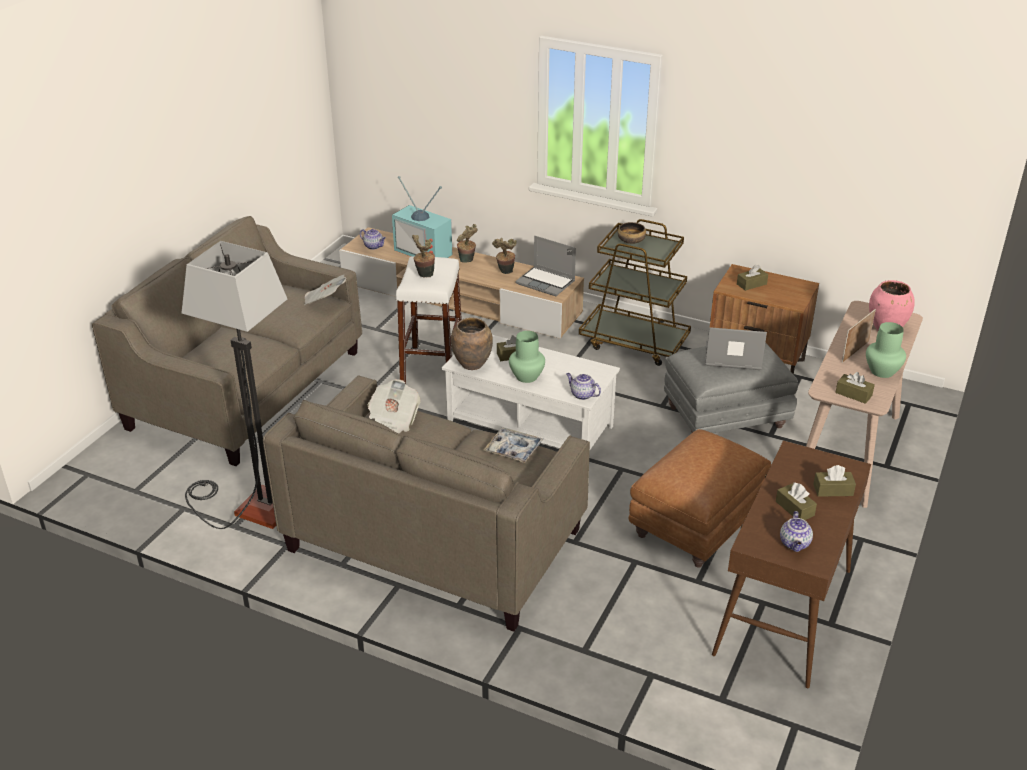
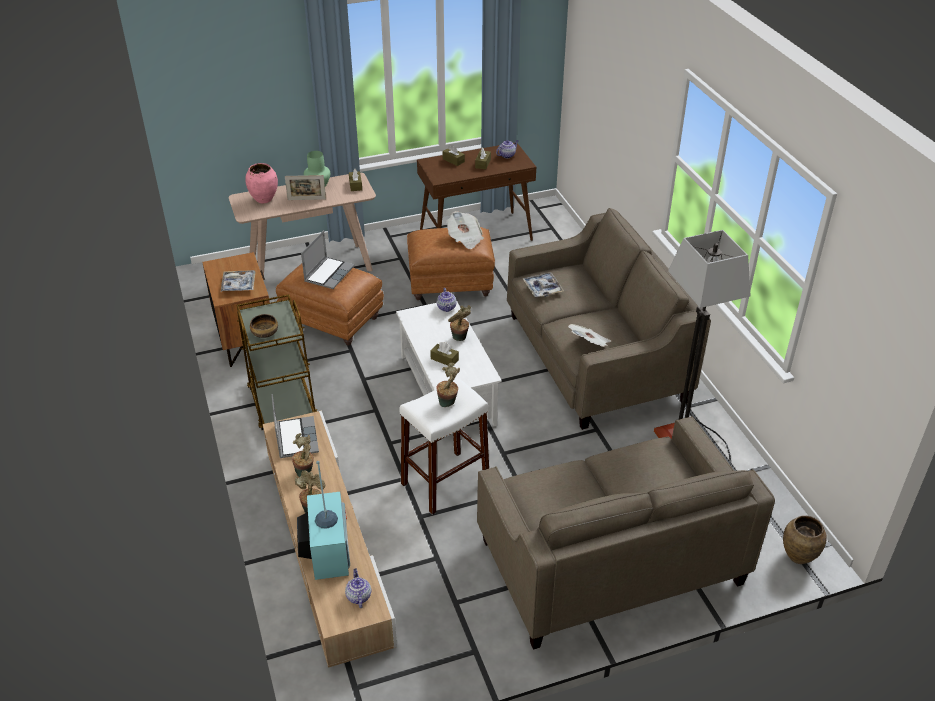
camera: 135 degrees left, 5 degrees up
(324, 300) = (521, 484): newspaper -> newspaper (465, 239)
(472, 364) = (479, 368): brown vase -> brown vase (798, 556)
(526, 377) = (460, 339): green vase -> potted plant
(724, 418) = (333, 321): grey ottoman -> brown ottoman
(732, 357) = (329, 274): laptop -> laptop turned 120 degrees counterclockwise
(751, 284) = (238, 284): brown tissue box -> tray

